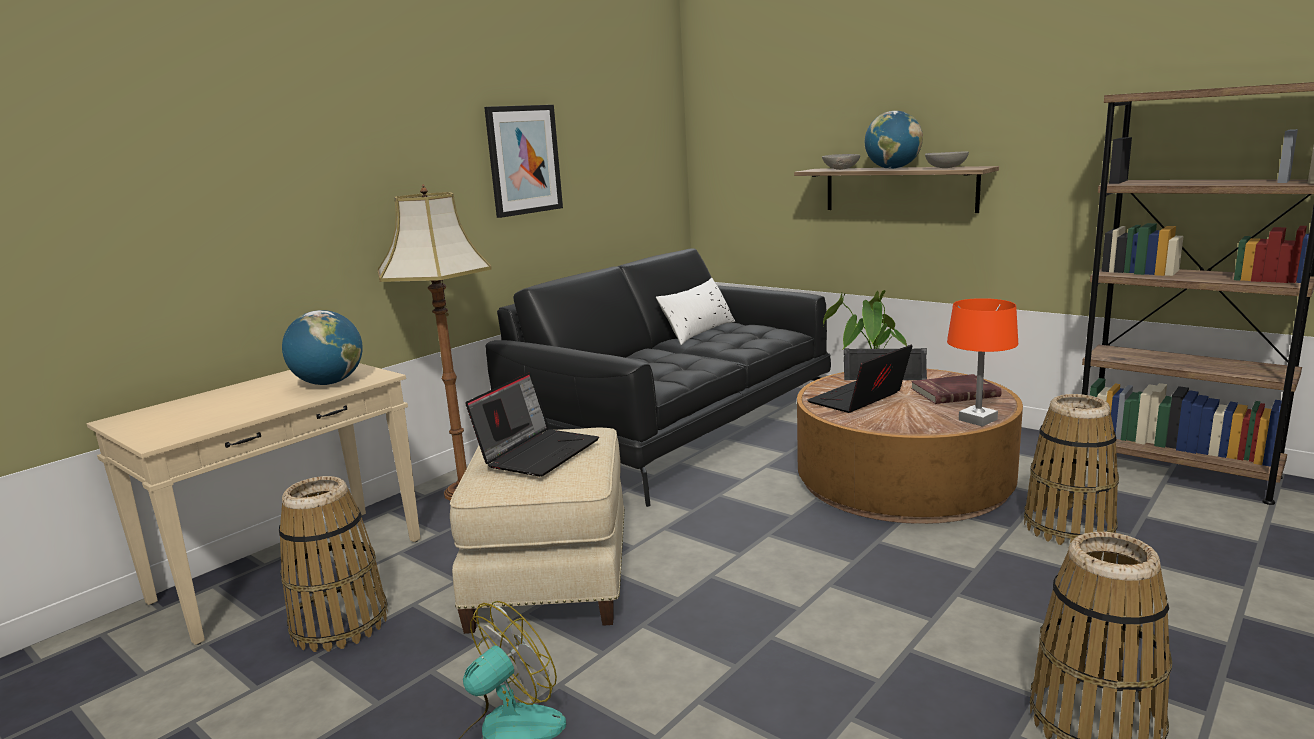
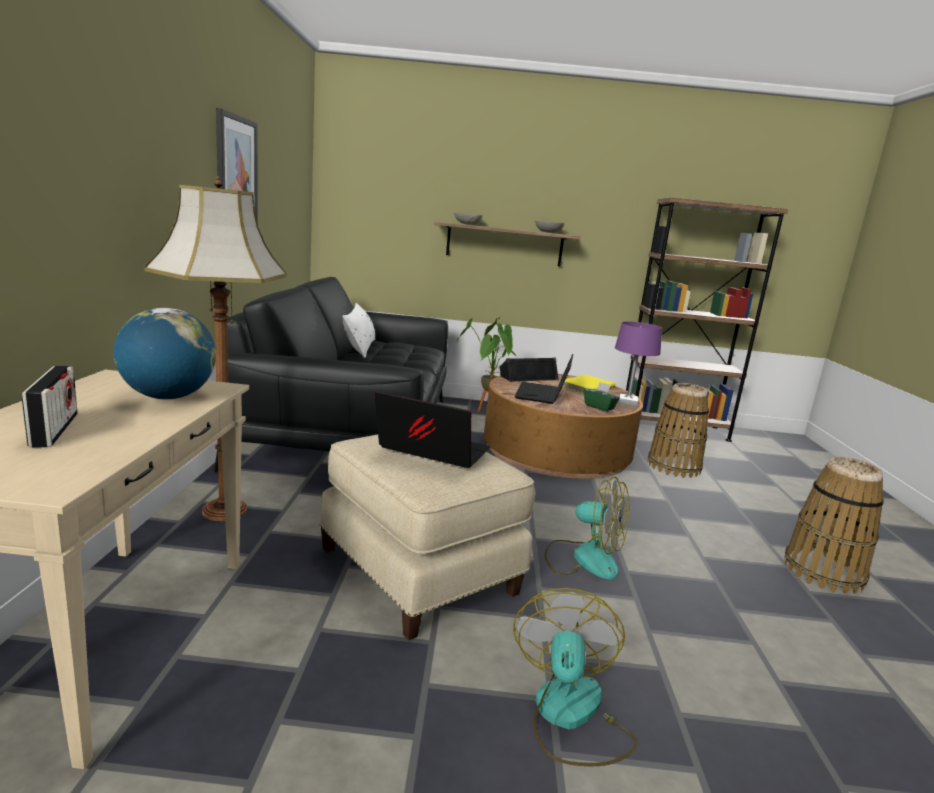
camera: 40 degrees left, 0 degrees up
(223, 403) = (54, 430): none -> radio
(340, 623) = (261, 674): basket -> none
(538, 452) = (430, 451): laptop -> laptop turned 60 degrees counterclockwise
(738, 609) = (583, 558): none -> fan
(892, 168) = (509, 228): globe -> none
(916, 422) = (599, 407): none -> green tissue box
(954, 392) = (586, 386): red book -> yellow book
(978, 419) = (627, 403): orange table lamp -> purple table lamp

